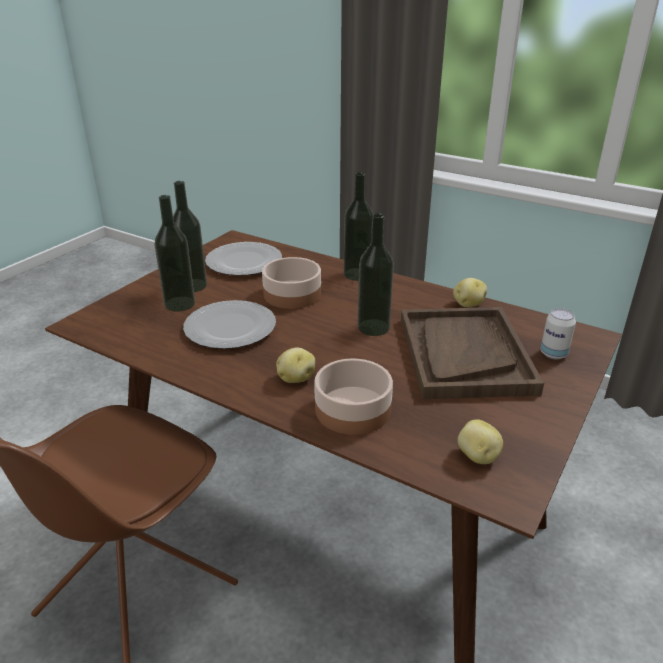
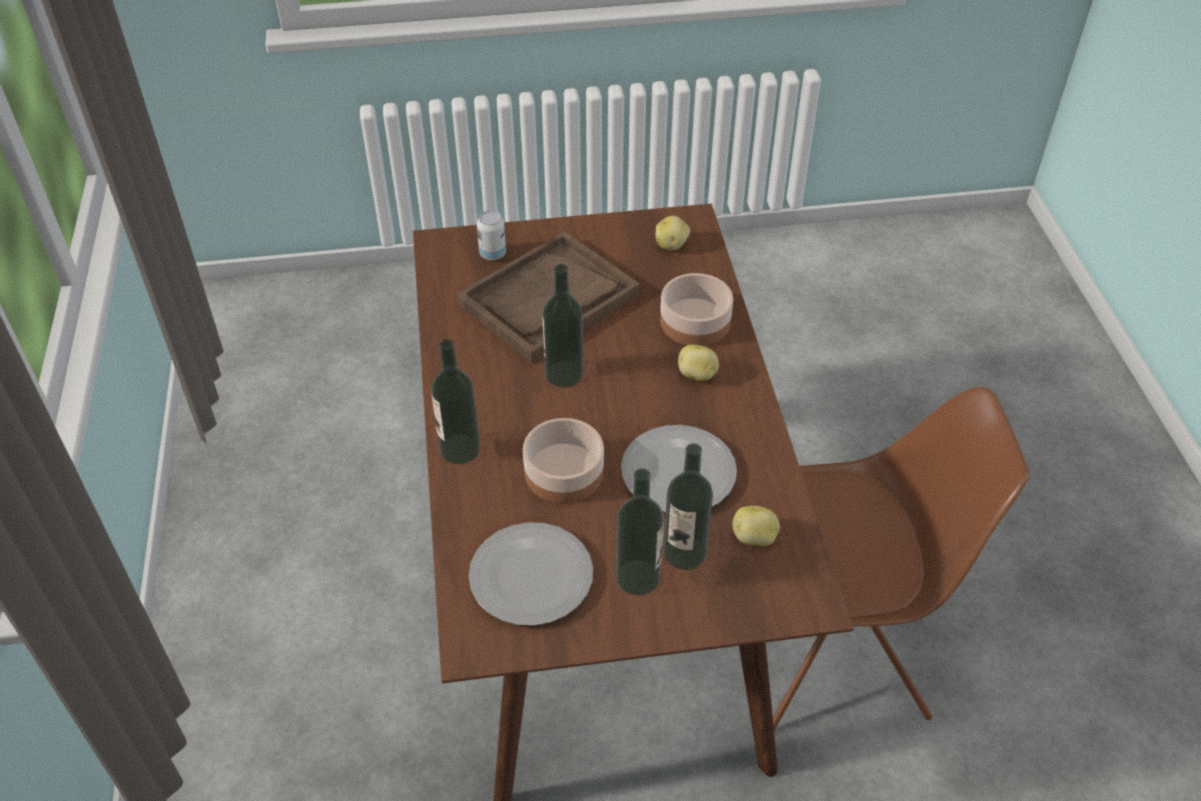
camera: 130 degrees left, 15 degrees up
(468, 304) = (449, 334): potato -> potato (754, 538)

